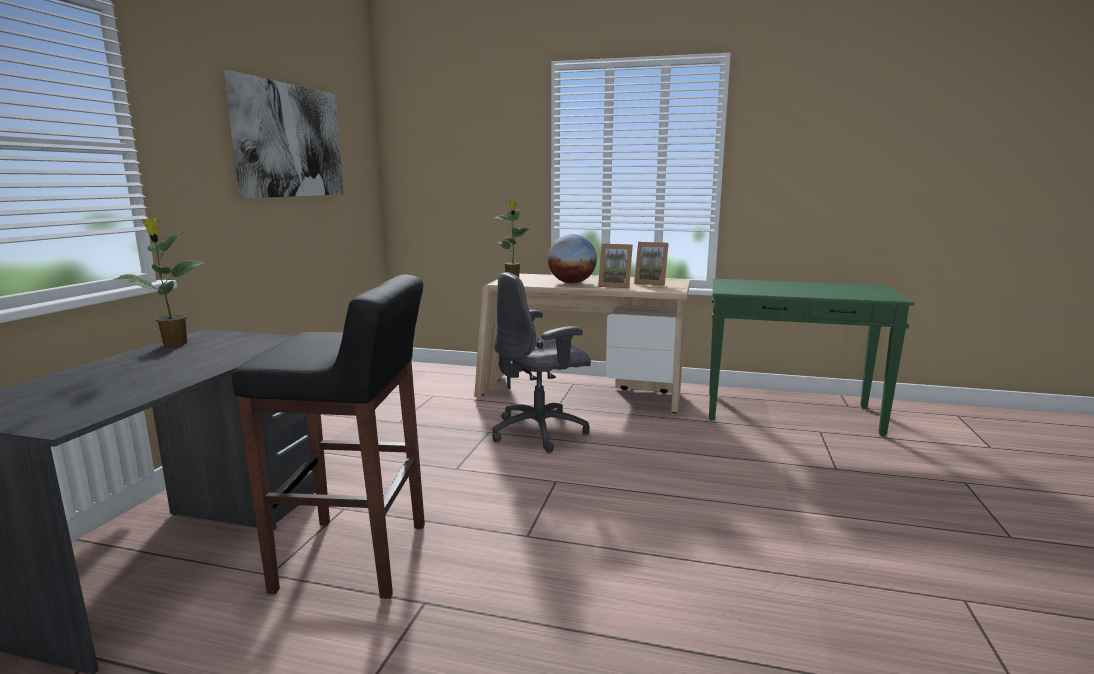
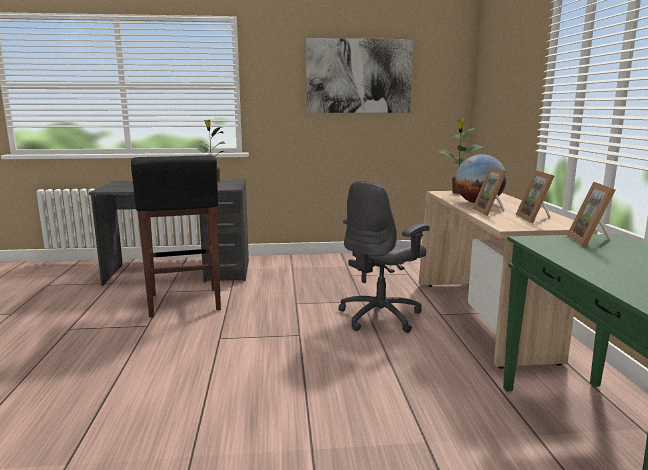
camera: 70 degrees right, 0 degrees up
(540, 431) = (381, 316): grey office chair -> grey office chair turned 90 degrees counterclockwise
(736, 284) = (592, 241): none -> picture frame

